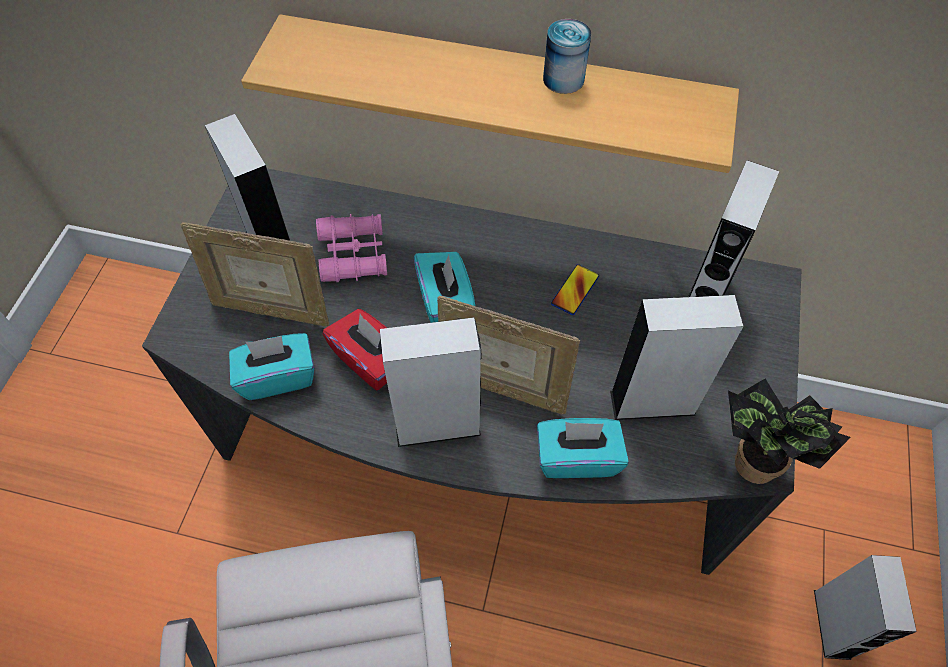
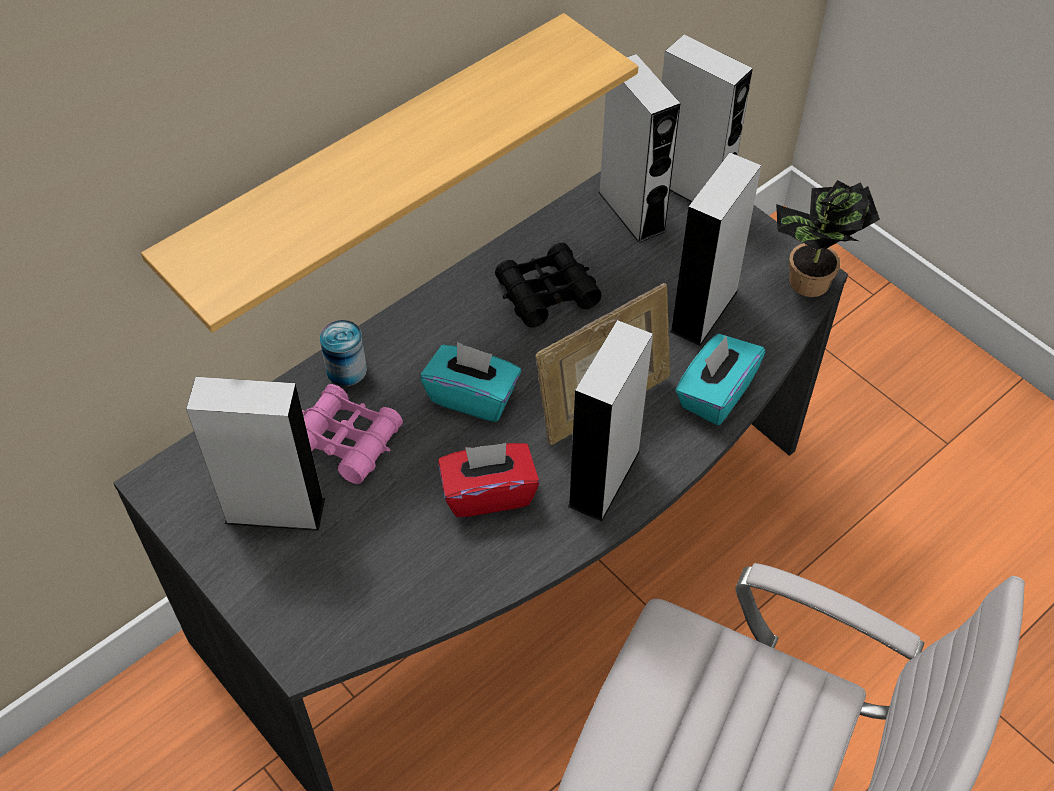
camera: 55 degrees left, 5 degrees down
(271, 310) = (351, 549): picture frame -> none
(278, 376) = (440, 583): turquoise tissue box -> none
(563, 79) = (448, 104): can -> can (346, 370)
(575, 290) = (546, 293): phone -> black binoculars
(832, 624) = (896, 394): grey speaker -> grey speaker (690, 188)

